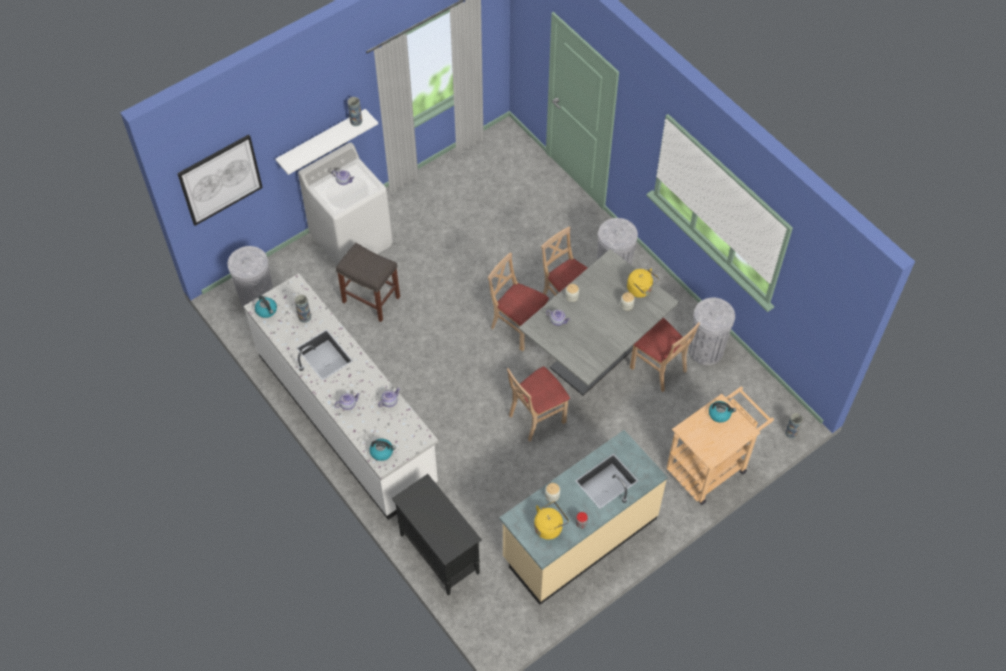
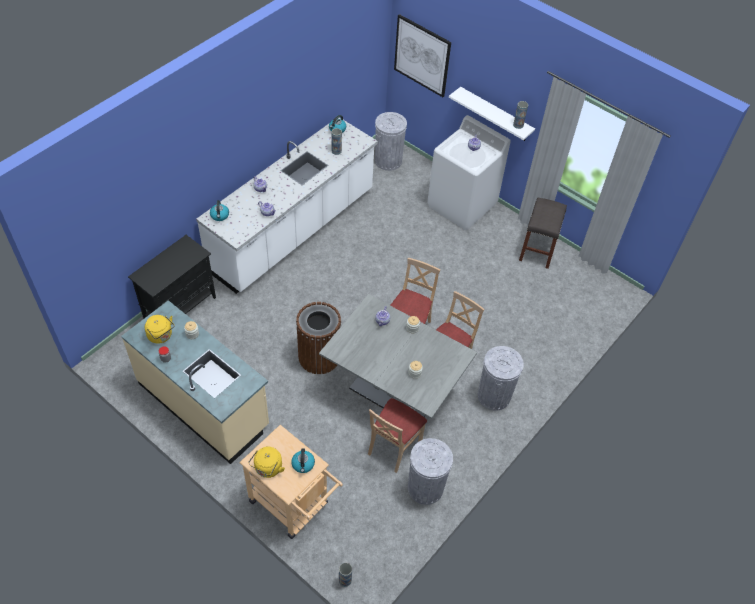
camera: 75 degrees right, 5 degrees down
(372, 299) = (408, 227): grey stool -> grey stool (537, 251)
(536, 417) = (319, 356): beige chair -> brown trash can
(641, 290) = (436, 383): yellow kettle -> yellow kettle (267, 469)

